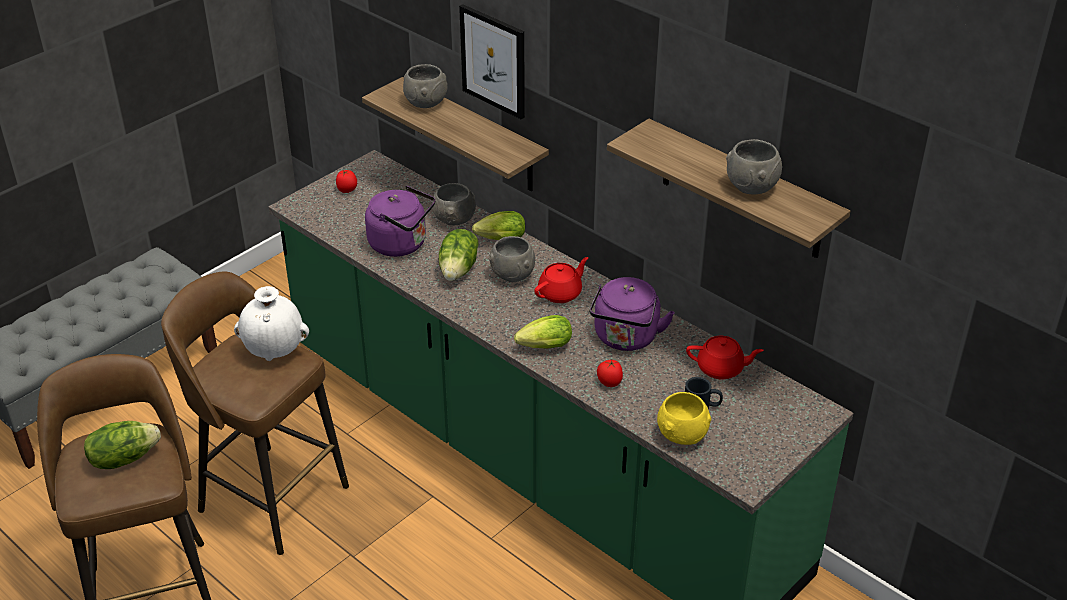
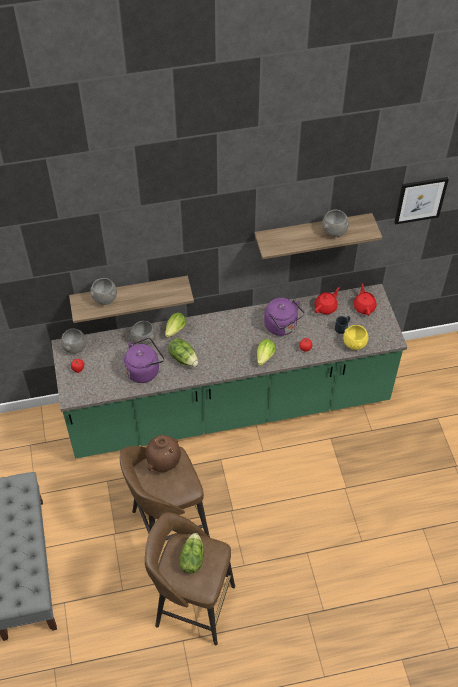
camera: 55 degrees left, 15 degrees up
(275, 352) = (164, 462): white vase -> brown vase
(493, 61) = (143, 255): picture -> picture (420, 200)
(511, 276) = (205, 341): grey bowl -> grey bowl (74, 348)
(561, 293) = (233, 331): red teapot -> red teapot (364, 306)

